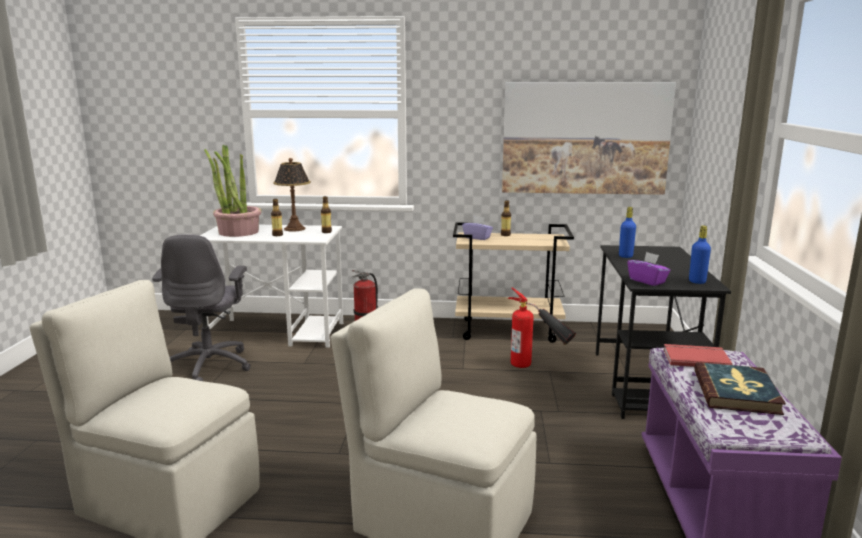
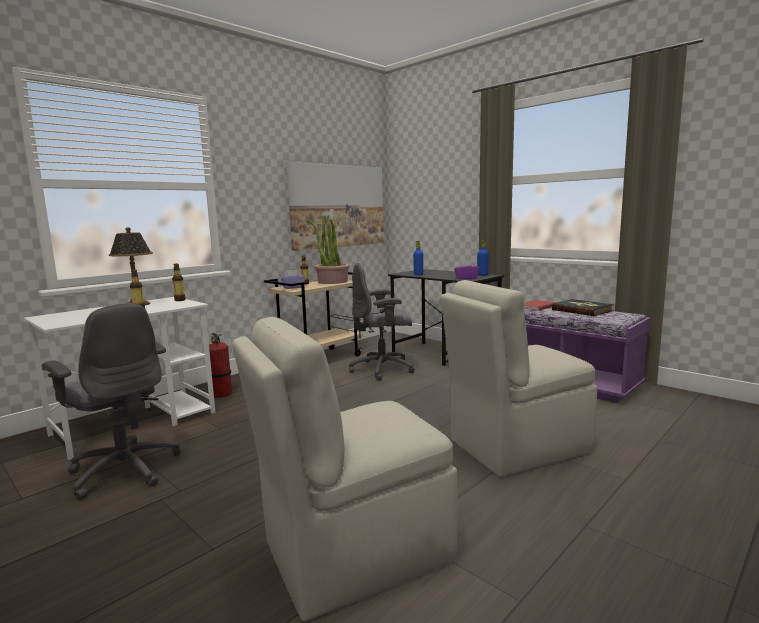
camera: 50 degrees left, 5 degrees down
(238, 232) = (81, 316): potted plant -> potted plant (332, 282)
(537, 369) = (383, 369): fire extinguisher -> grey office chair

